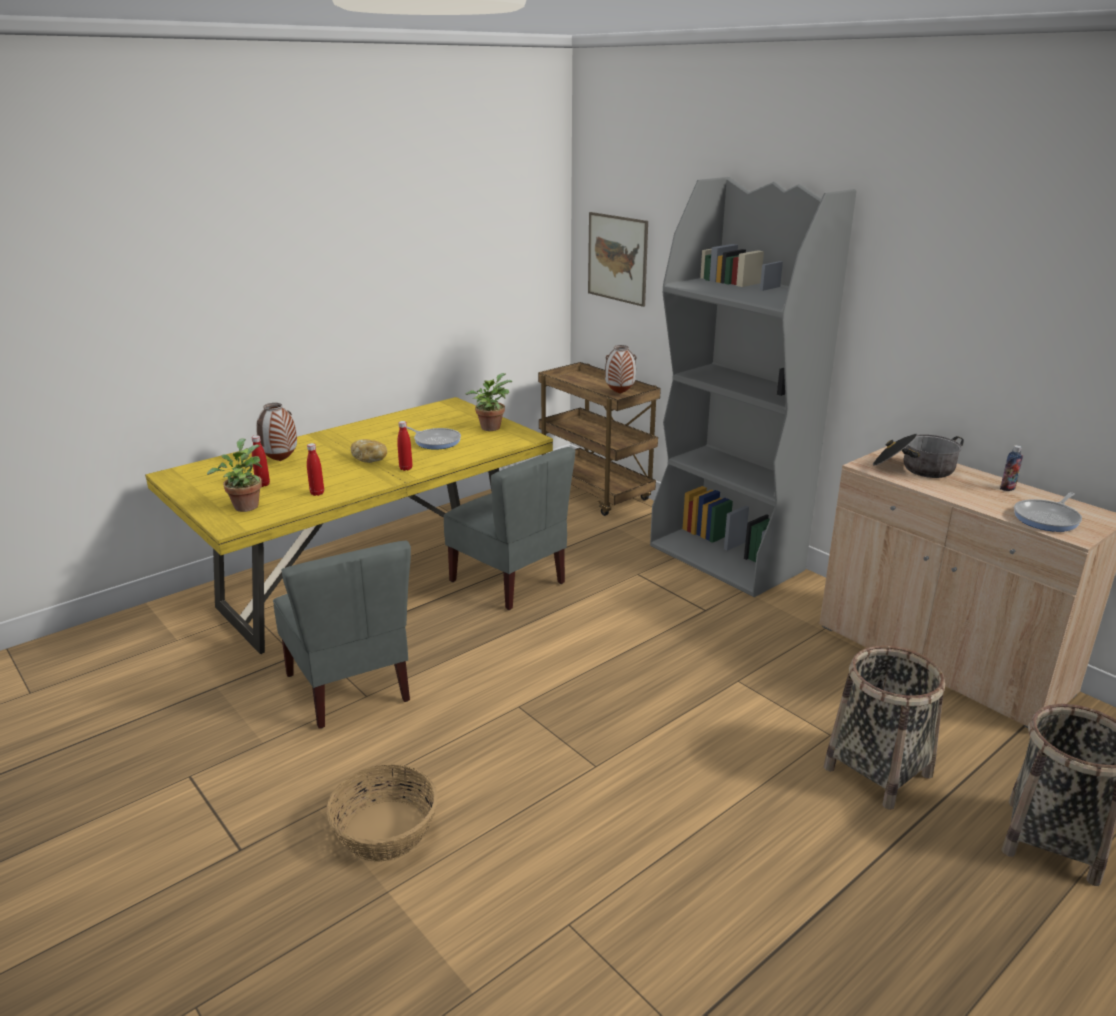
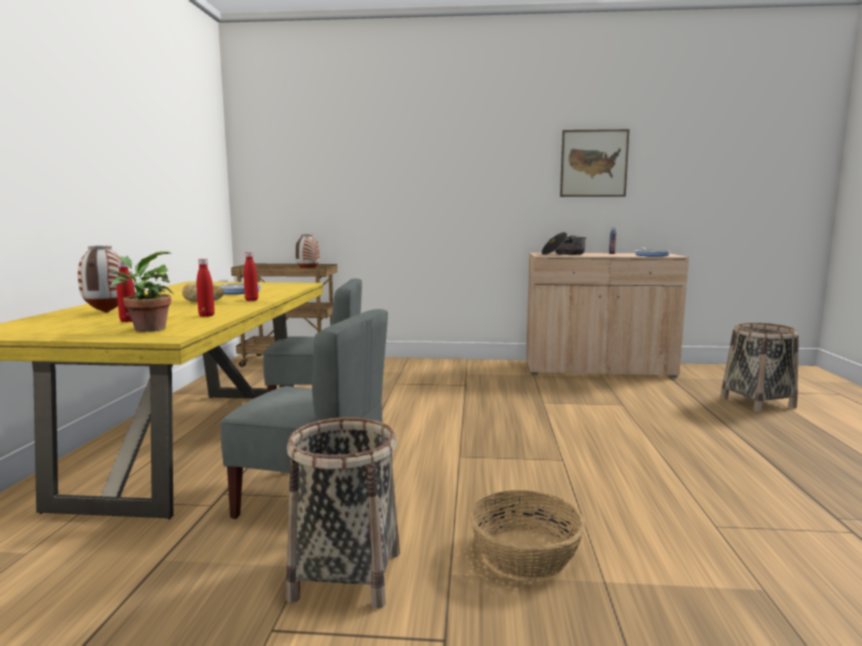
camera: 45 degrees left, 15 degrees down
(491, 427) = (261, 284): potted plant -> none
(617, 258) = (281, 175): picture -> picture (594, 163)
(727, 558) = (430, 365): grey bookcase -> none
(878, 771) = (666, 408): basket -> basket (347, 575)

